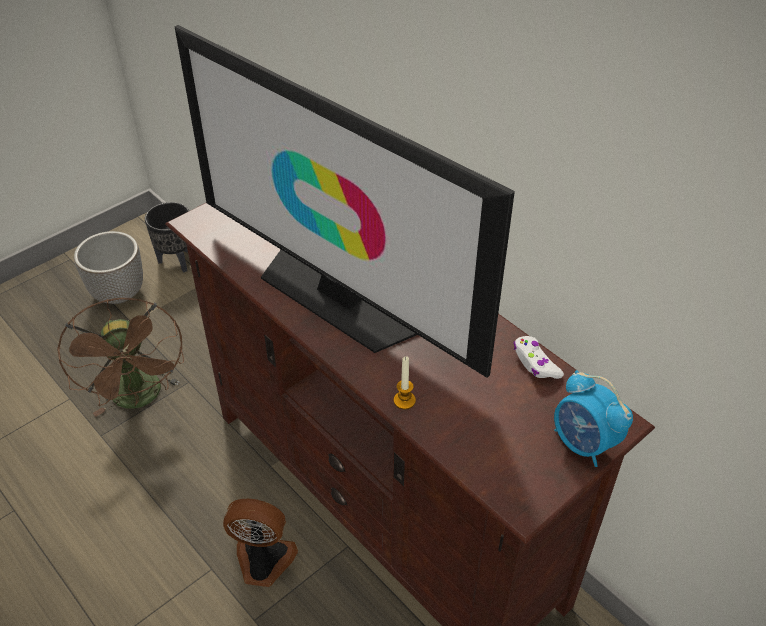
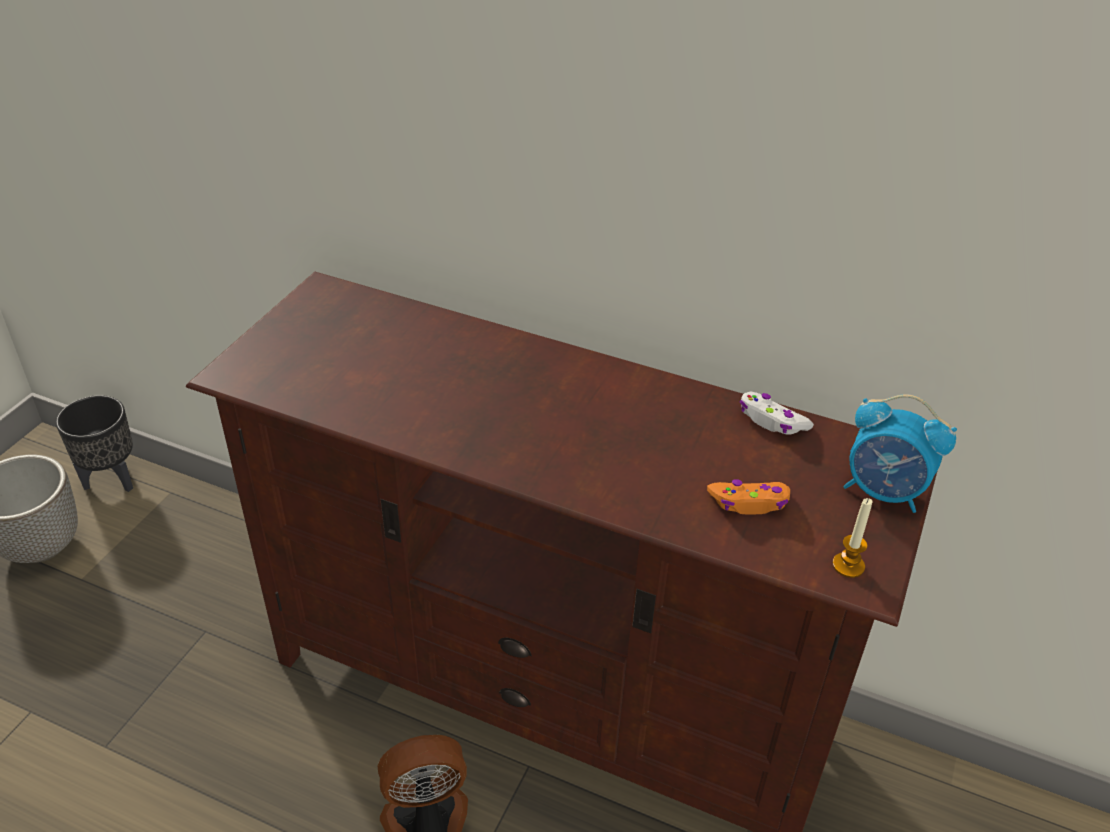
camera: 25 degrees left, 5 degrees down
(140, 398) = (143, 676): brown fan -> none
(339, 296) = (488, 411): television -> none
(404, 400) = (650, 509): candle -> candle (848, 565)
(477, 419) = (749, 503): none -> orange game controller

